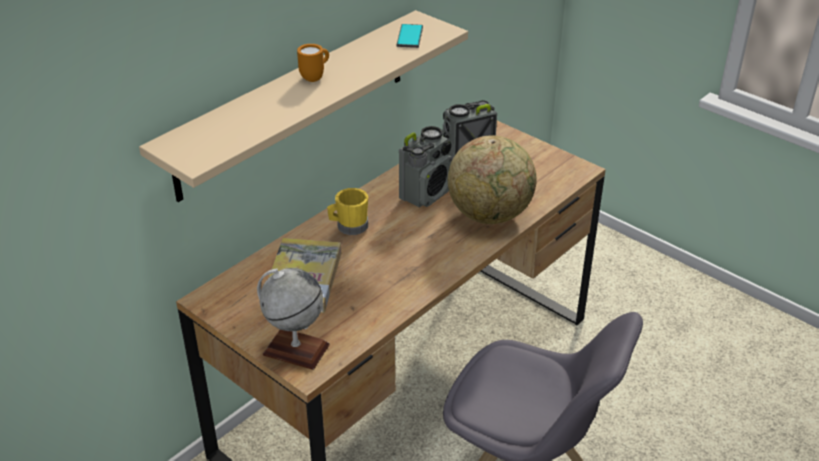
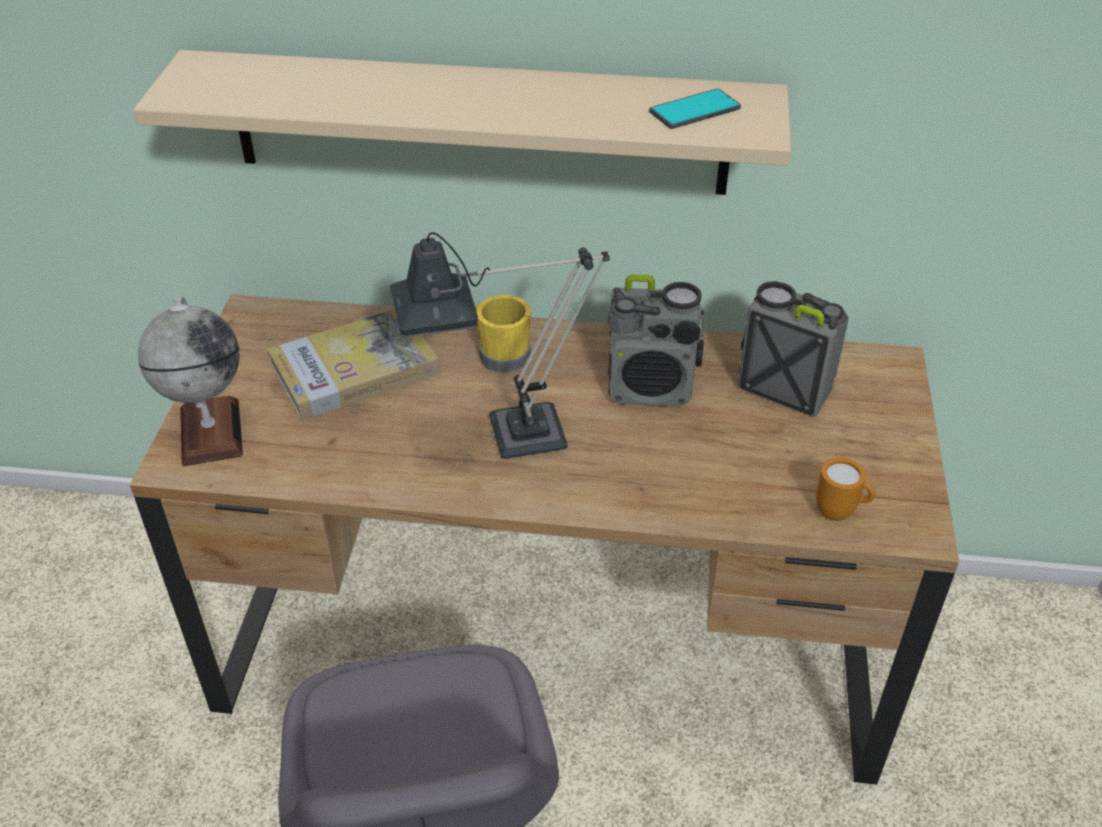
camera: 55 degrees right, 5 degrees up
(315, 77) = (476, 88): orange mug -> orange mug (840, 512)
(412, 250) = (507, 437): none -> table lamp
(490, 214) = (672, 478): globe -> none

